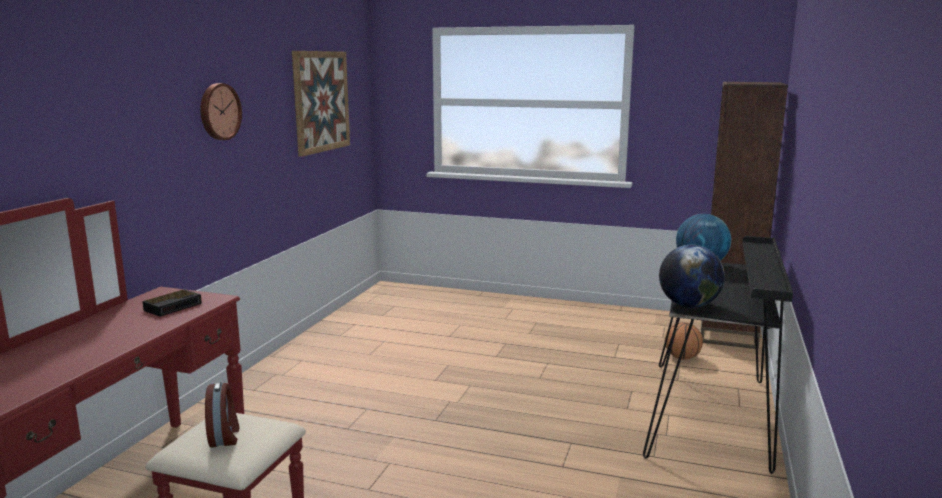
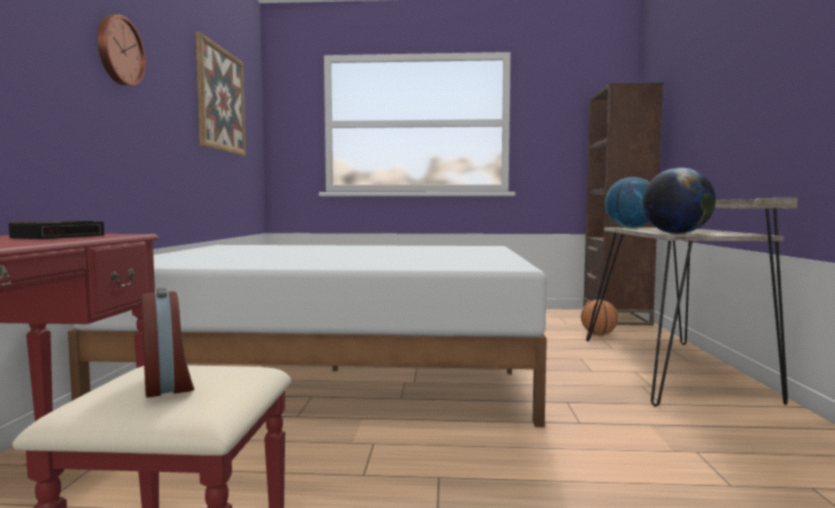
camera: 15 degrees left, 10 degrees down
(402, 380) = (338, 370): none -> white bed
(712, 415) = (674, 368): black desk -> beige desk

